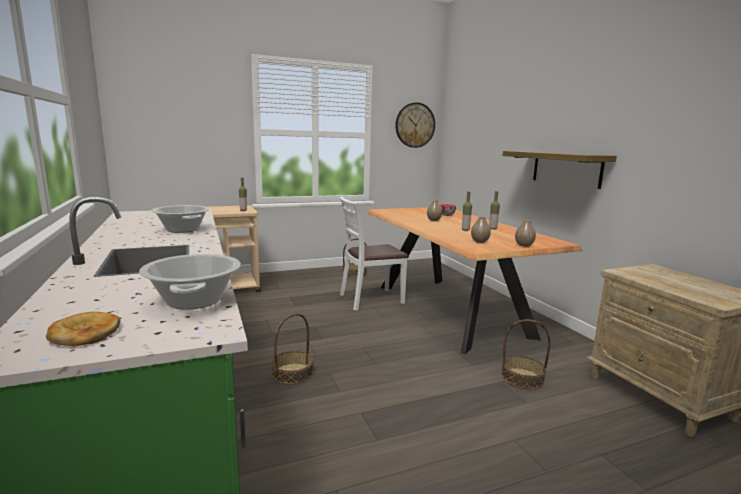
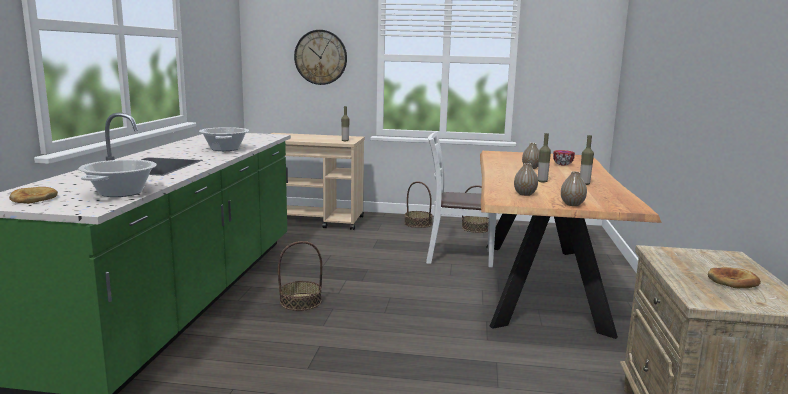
camera: 30 degrees right, 0 degrees up
(415, 125) = (581, 47): wall clock -> wall clock (320, 57)
(522, 378) = (528, 366): basket -> basket (418, 223)
(566, 168) = (698, 109): shelf -> none
(697, 286) = (732, 281): none -> bread

